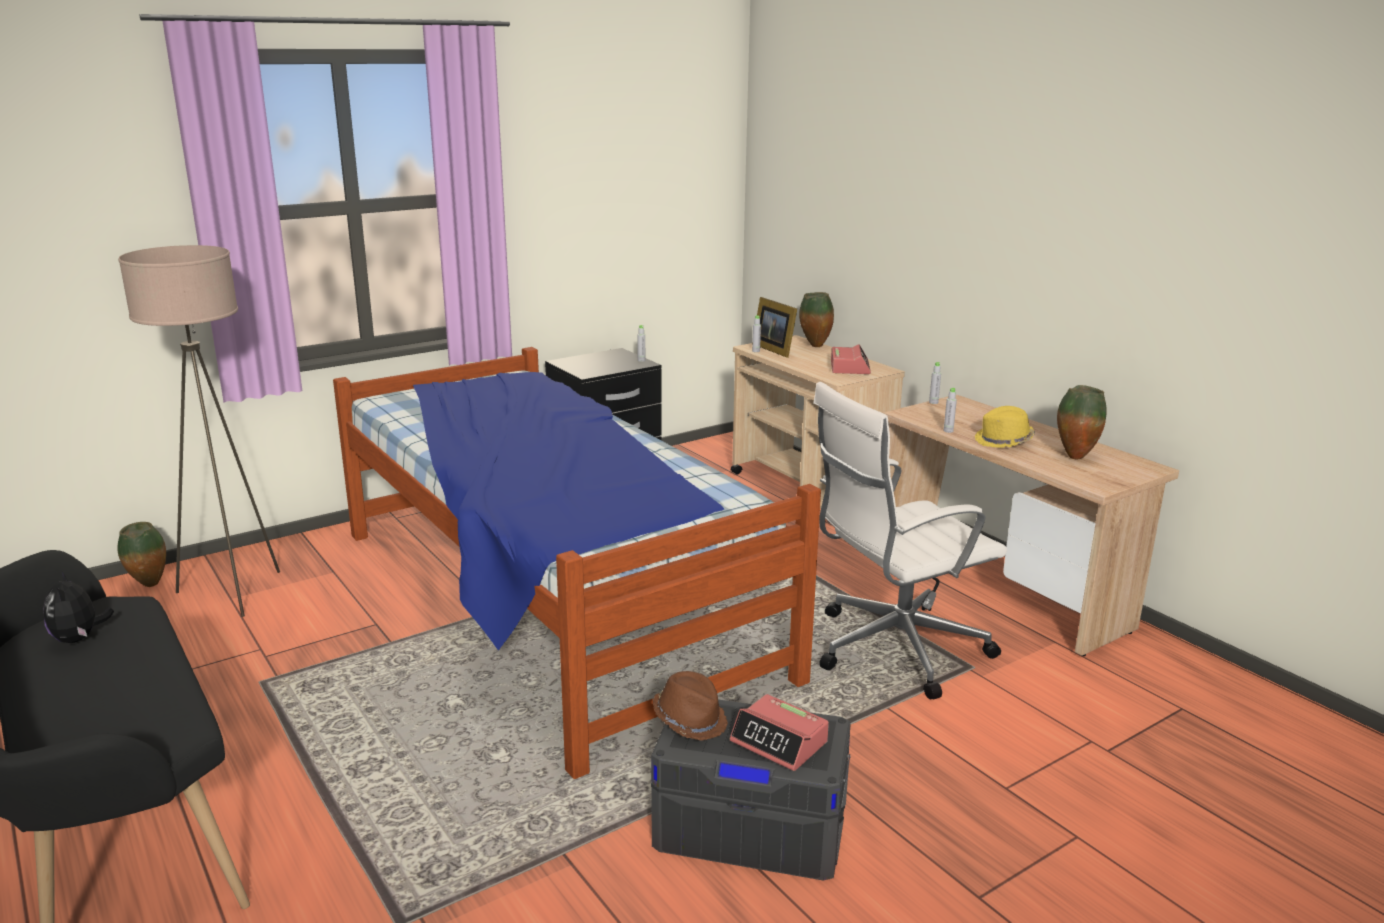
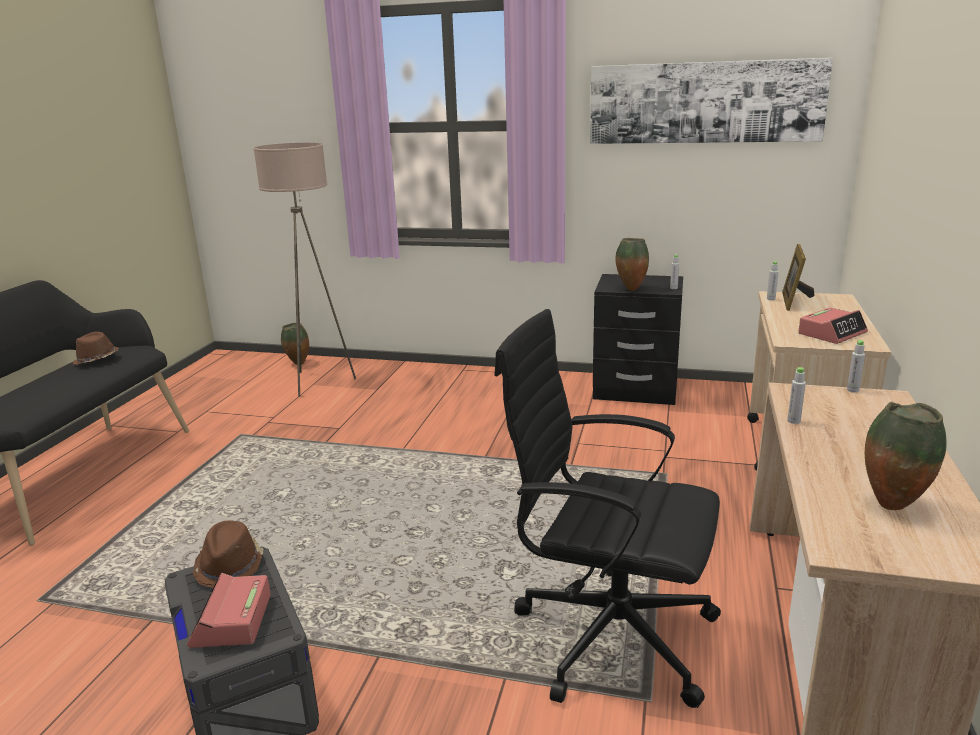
camera: 50 degrees right, 0 degrees up
(79, 638) = (96, 360): plush toy -> brown hat
(549, 602) = (442, 458): bed -> none
(624, 166) = (704, 102): none -> picture
(814, 346) = (844, 307): vase -> vase (630, 289)
(894, 649) = (609, 634): white office chair -> black office chair
(1004, 441) = (836, 454): yellow hat -> none

